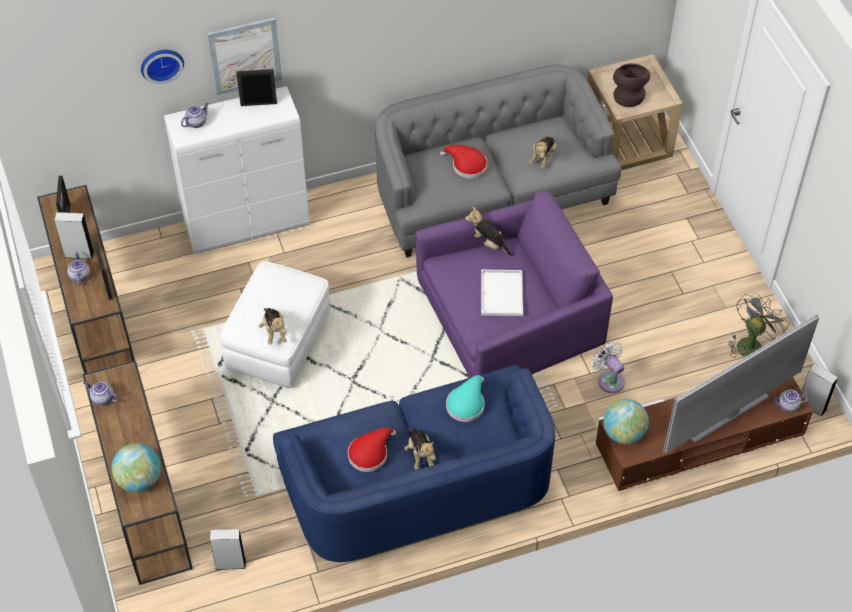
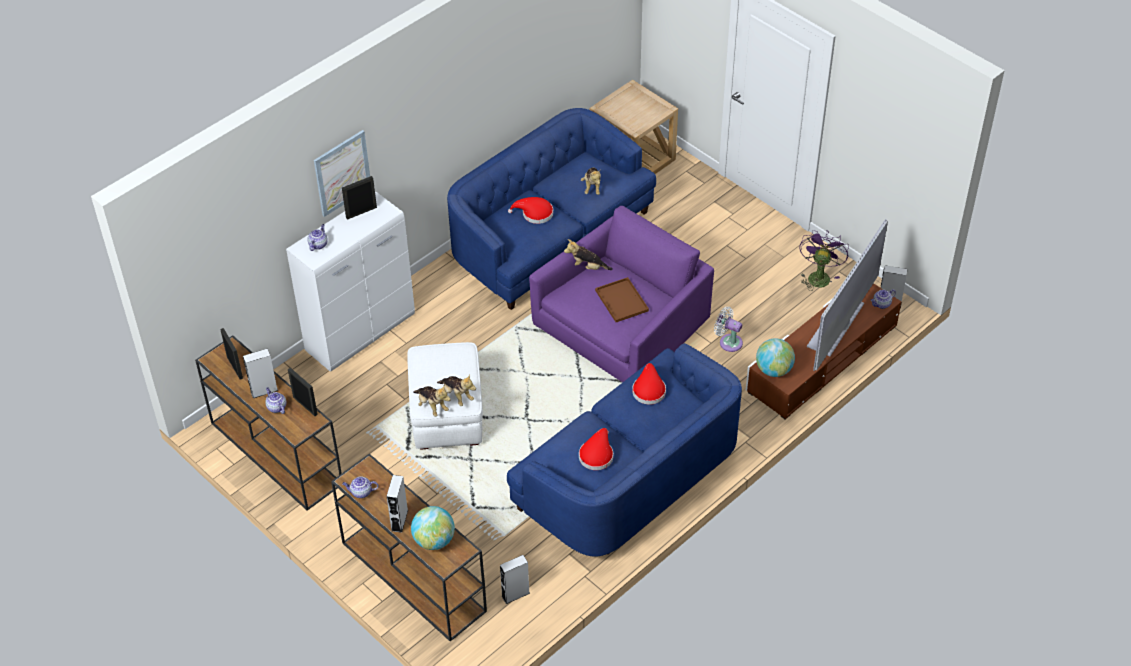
camera: 25 degrees left, 5 degrees down
(120, 444) = (399, 520): none -> grey speaker
(161, 63) = (281, 199): wall clock -> none
(420, 454) = (634, 441): plush toy -> plush toy (432, 406)
(466, 403) = (648, 389): turquoise hat -> red hat
(491, 194) = (549, 237): grey sofa -> blue sofa
(501, 292) = (620, 300): white tray -> brown tray
(628, 95) = (633, 116): brown vase -> none
(751, 343) = (819, 276): grey fan -> purple fan

